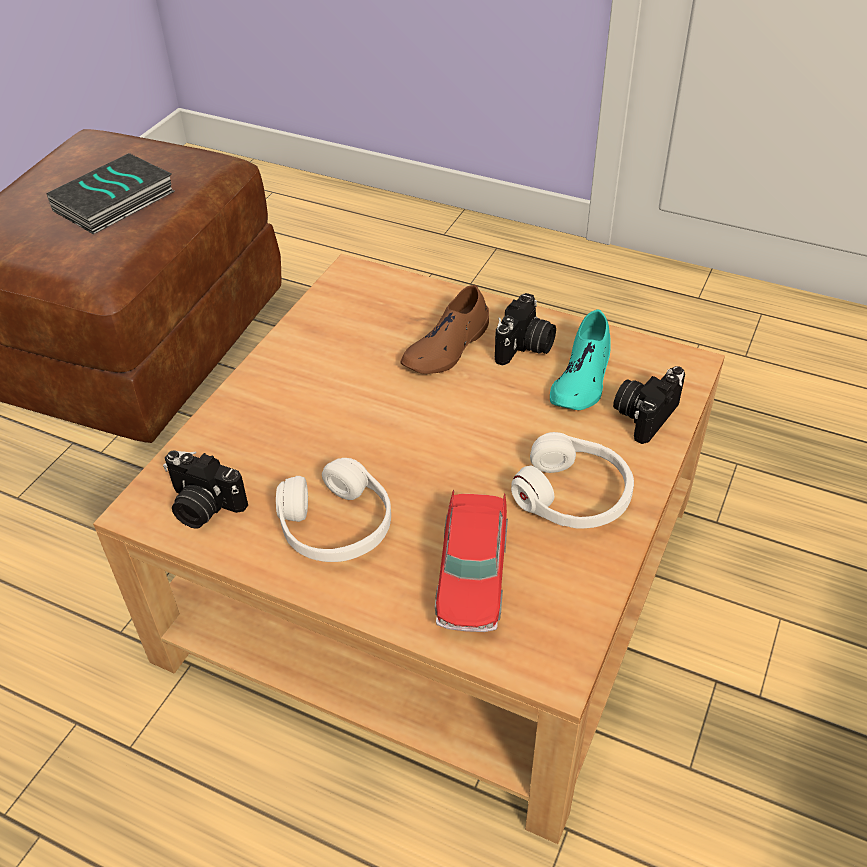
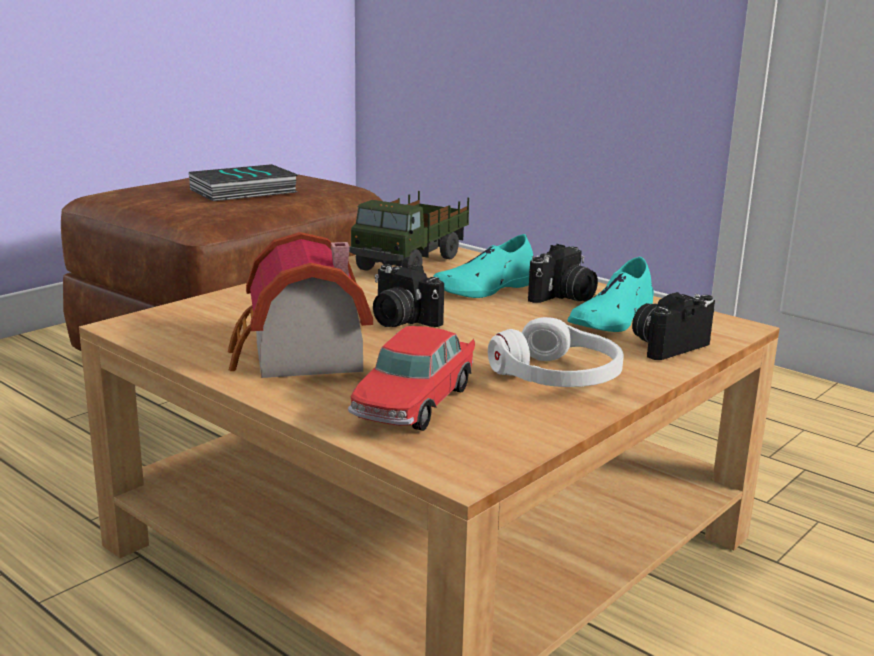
camera: 15 degrees right, 25 degrees down
(202, 507) = (183, 331): camera -> camera (400, 320)
(336, 525) = (299, 358): white headphones -> toy house
(356, 312) = (412, 263): none -> toy truck
(447, 347) = (485, 288): brown shoe -> turquoise shoe

